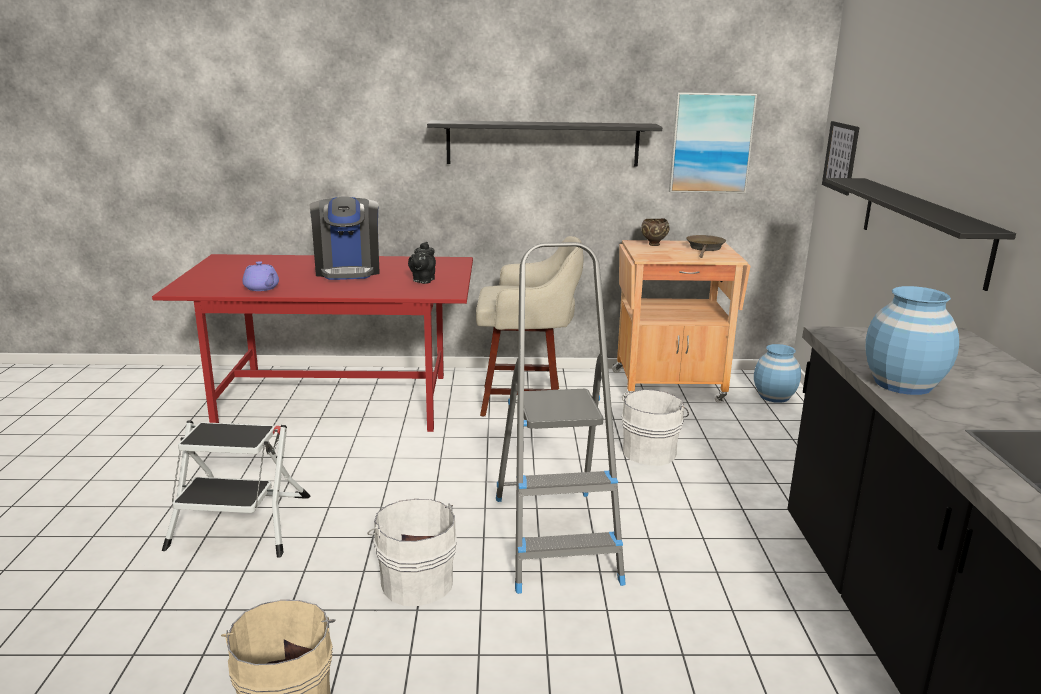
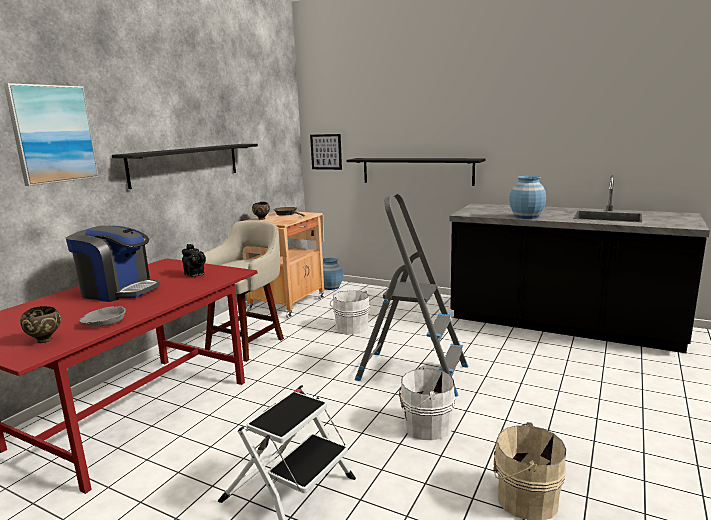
camera: 60 degrees left, 5 degrees down
(213, 285) = (45, 340): none -> brown bowl
(262, 288) = (104, 322): purple teapot -> grey bowl
(711, 143) = (263, 153): picture -> picture (53, 134)

